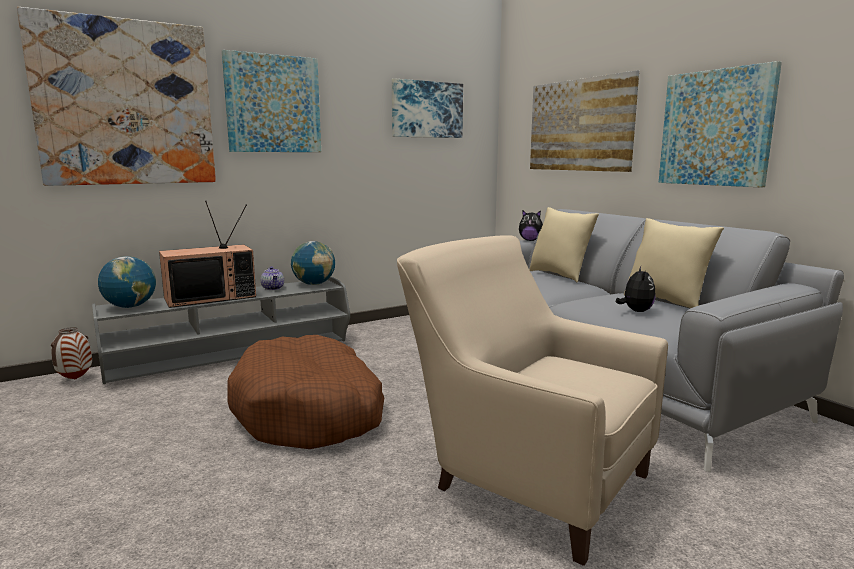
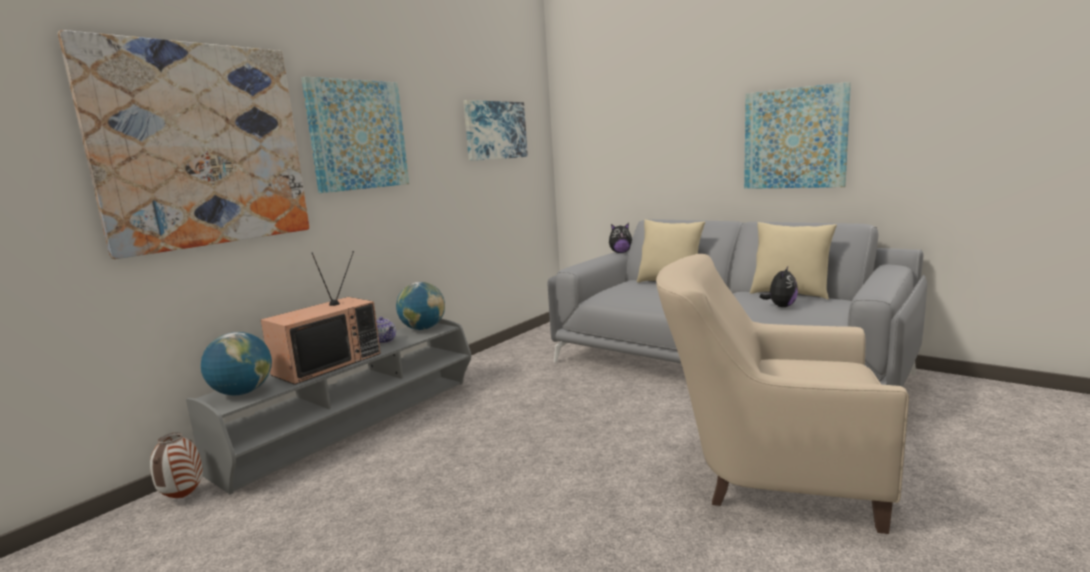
camera: 20 degrees left, 0 degrees up
(310, 411) = (512, 464): brown dog bed -> none
(579, 125) = (651, 139): picture -> none
(635, 311) = (781, 306): plush toy -> plush toy turned 45 degrees clockwise

